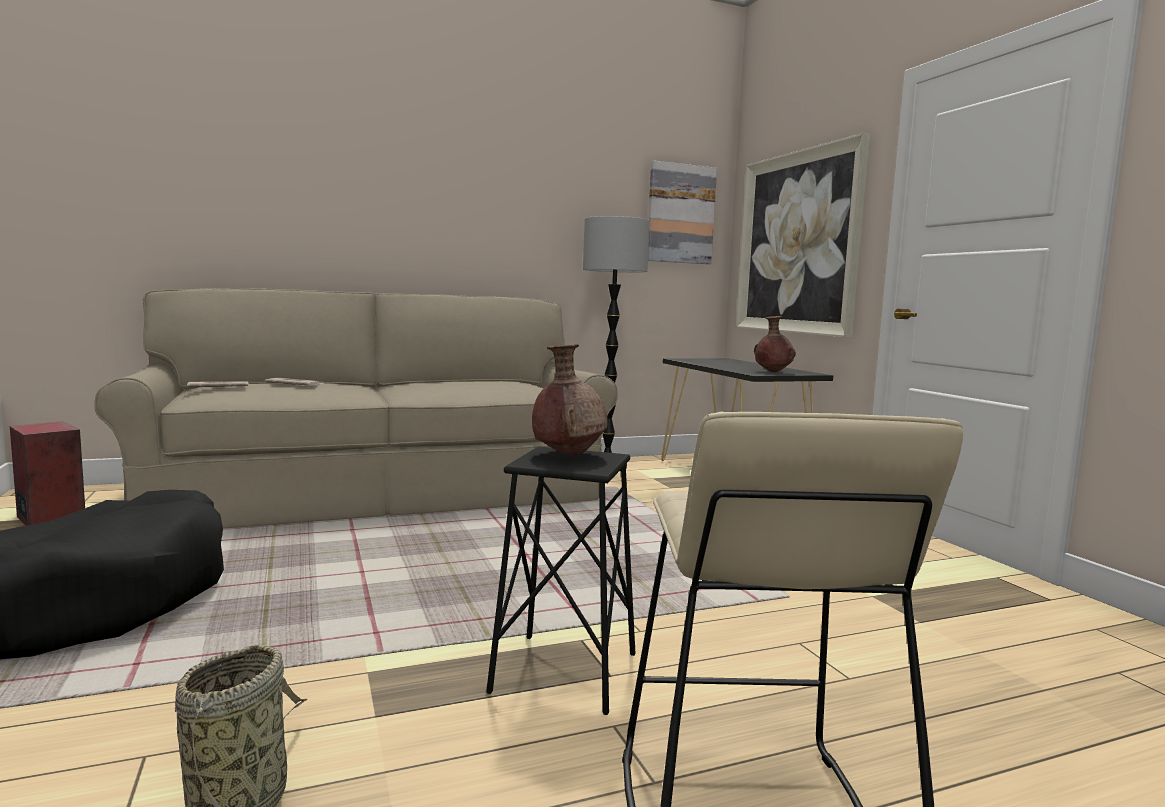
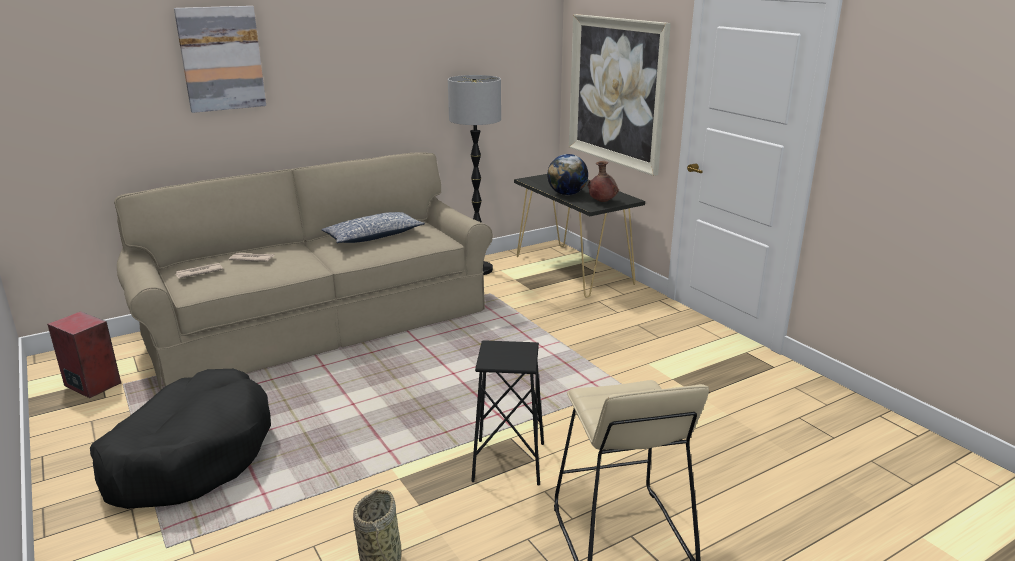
camera: 10 degrees left, 15 degrees up
(461, 384) = (373, 237): none -> pillow
(568, 455) = (504, 350): brown vase -> none
(680, 214) = (520, 56): picture -> picture (221, 58)
(727, 367) = (567, 194): none -> globe

